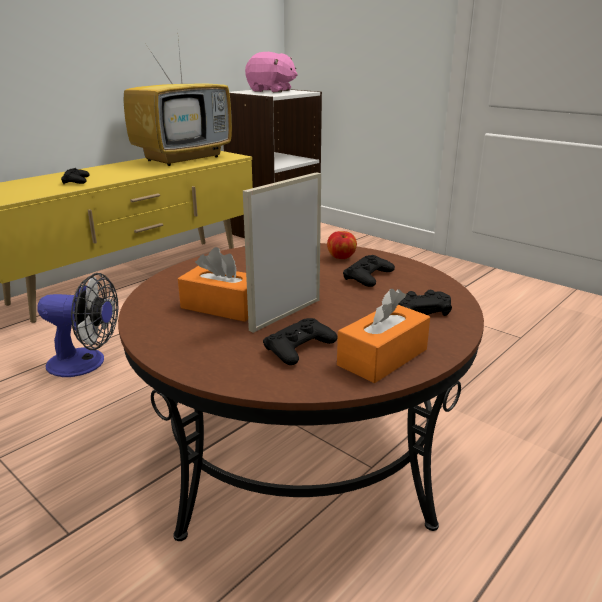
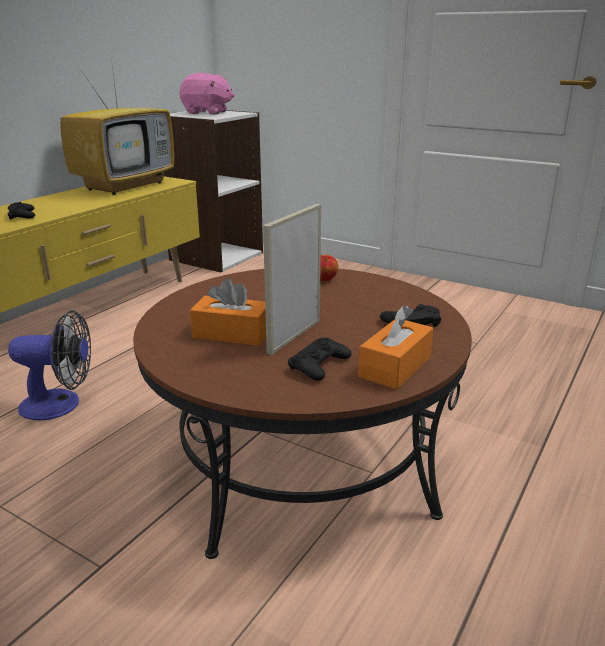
camera: 10 degrees left, 0 degrees up
(368, 276) = (355, 296): black game controller -> none

